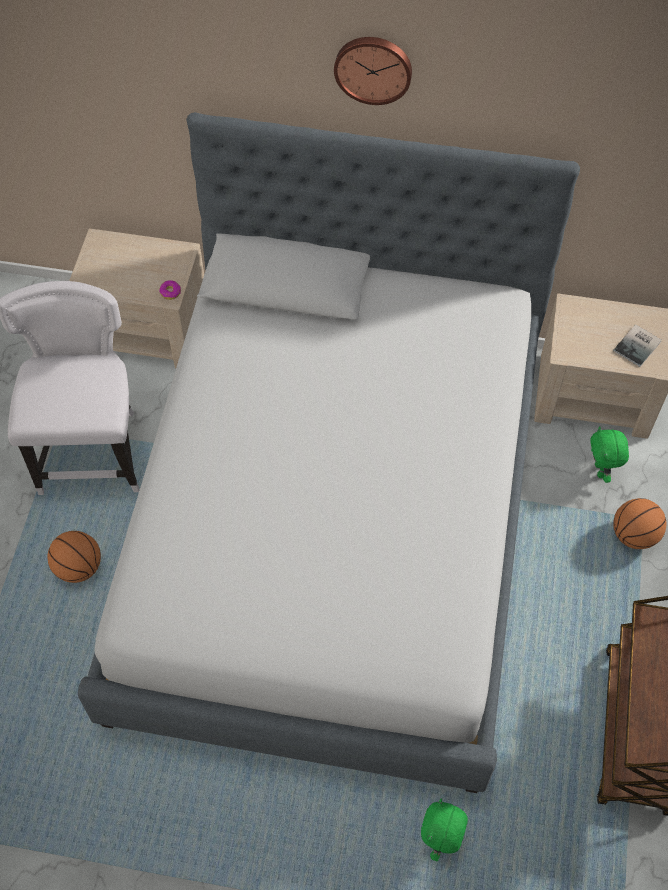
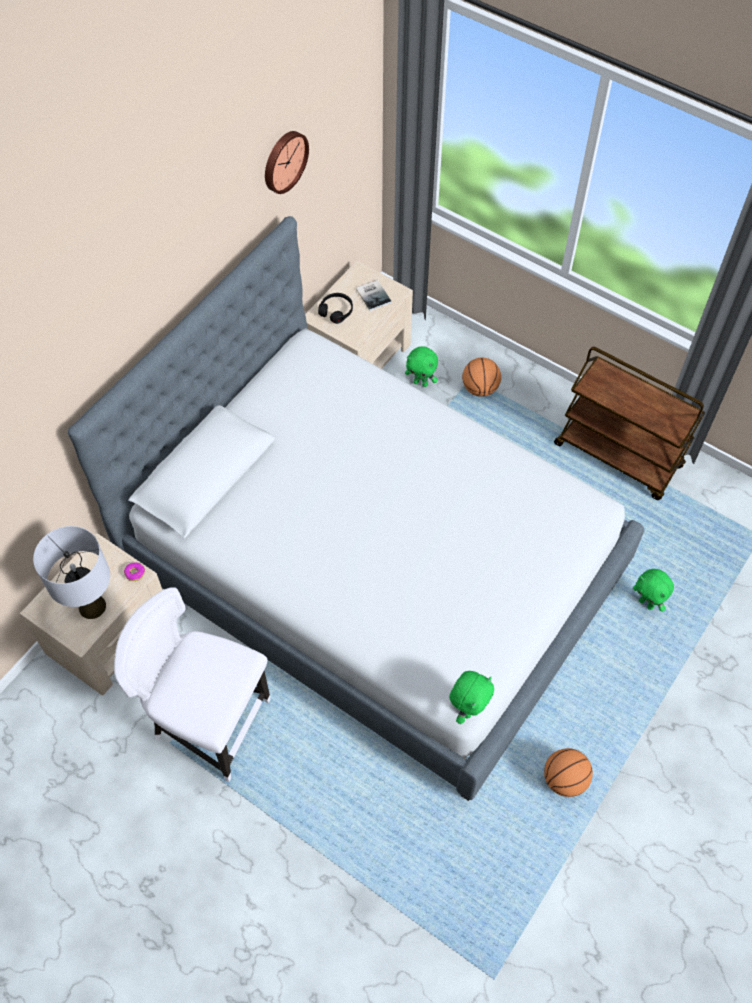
camera: 65 degrees left, 0 degrees up
(79, 567) = (317, 772): basketball -> basketball (564, 779)
(119, 277) = (92, 607): none -> grey table lamp
(123, 637) = (468, 709): none -> green plush toy
(373, 68) = (158, 274): wall clock -> wall clock (284, 161)
(590, 320) = (336, 311): none -> black headphones

